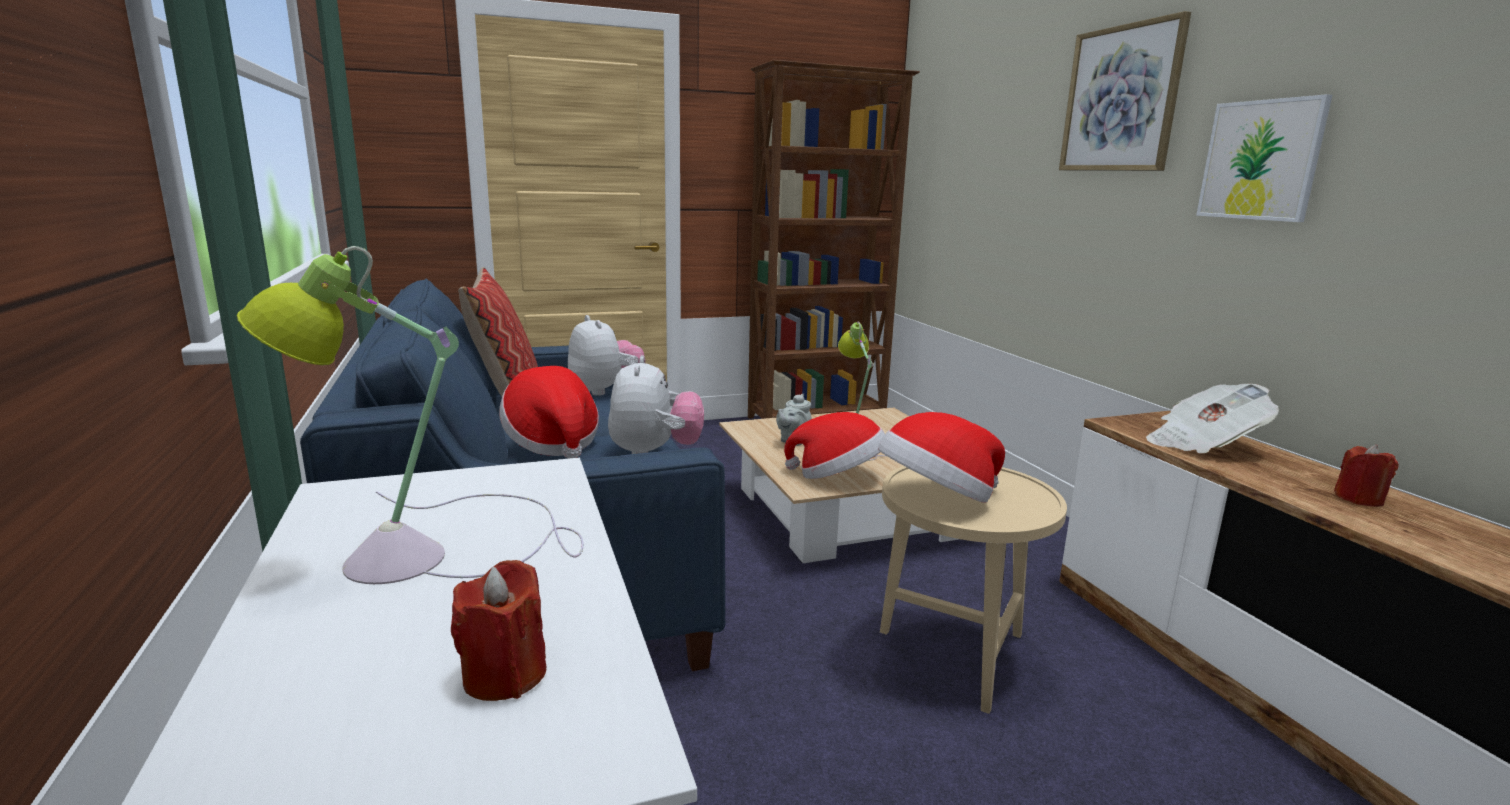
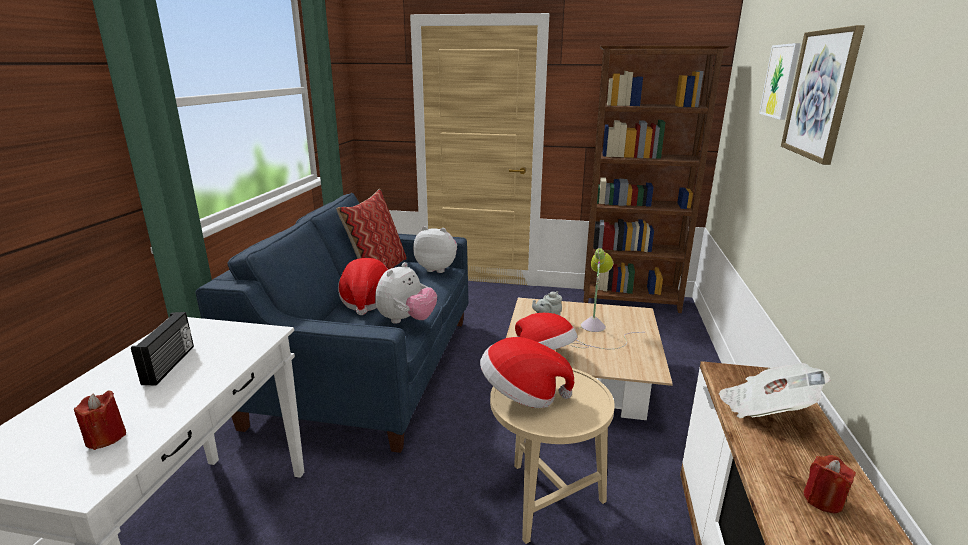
camera: 30 degrees right, 5 degrees up
(432, 546) = (170, 364): table lamp -> radio
(605, 390) = (437, 269): plush toy -> plush toy turned 75 degrees counterclockwise
(1261, 160) = (877, 174): picture -> picture (780, 81)

